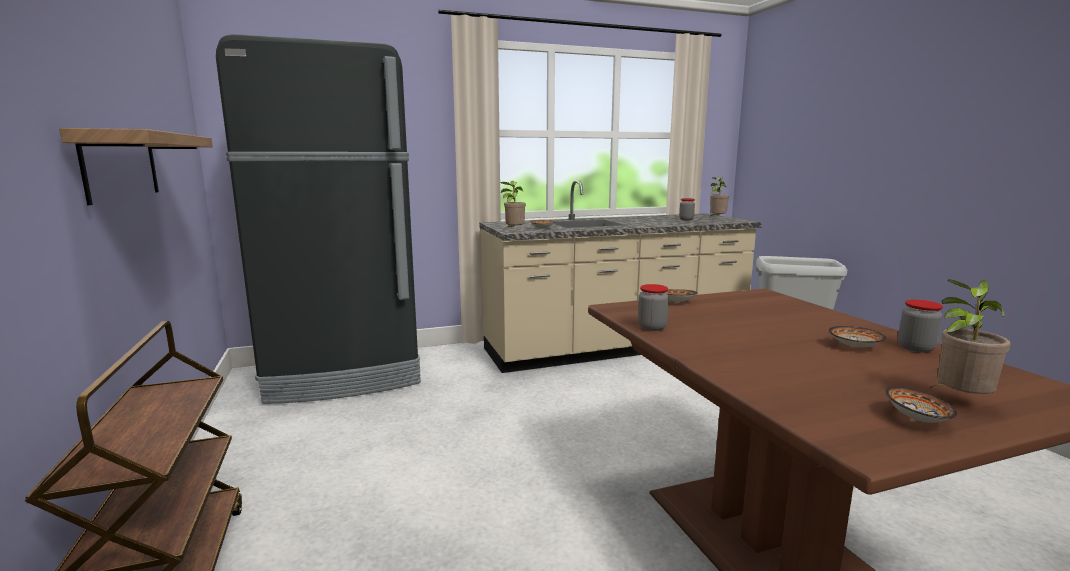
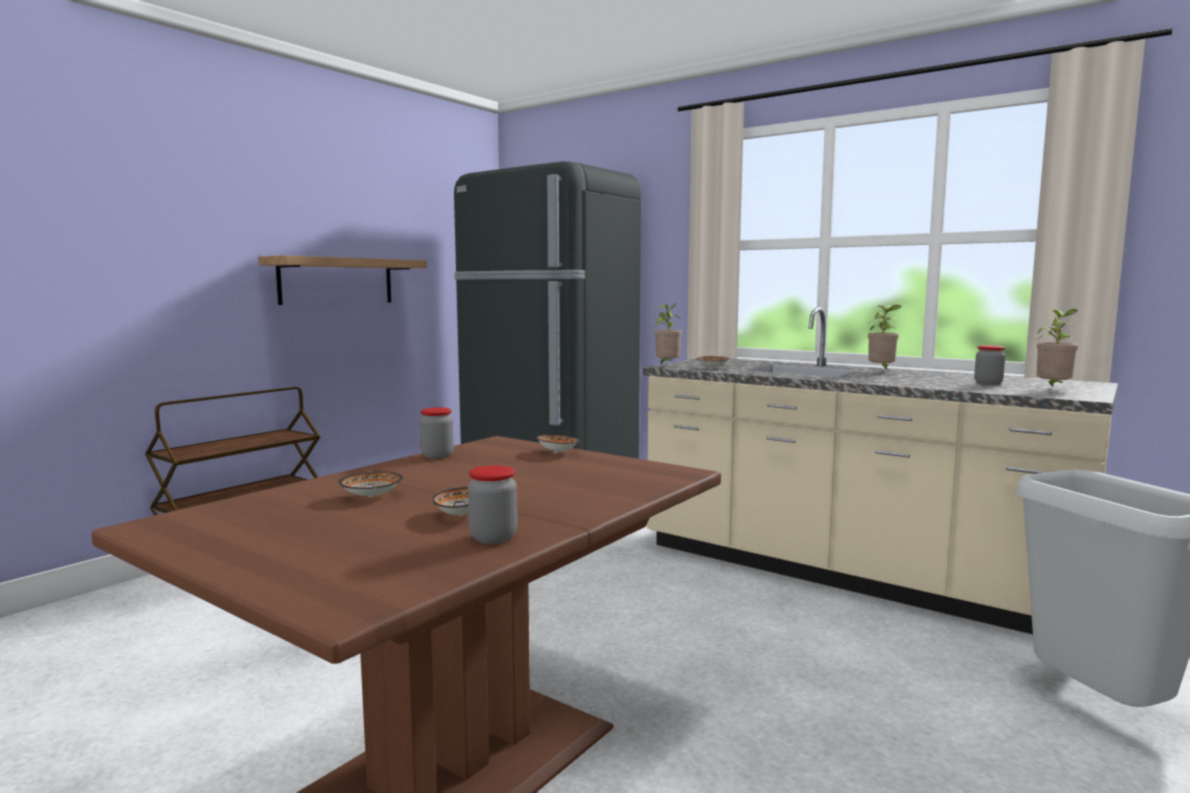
camera: 55 degrees right, 5 degrees down
(916, 419) = (223, 538): bowl -> bowl (371, 496)
(958, 401) = (290, 553): potted plant -> potted plant (882, 371)

